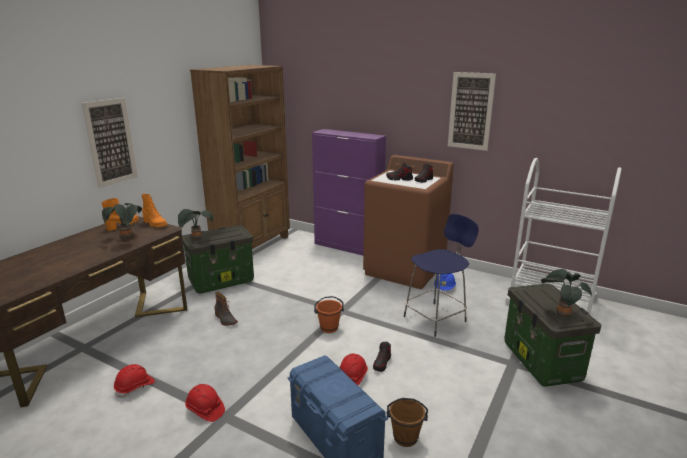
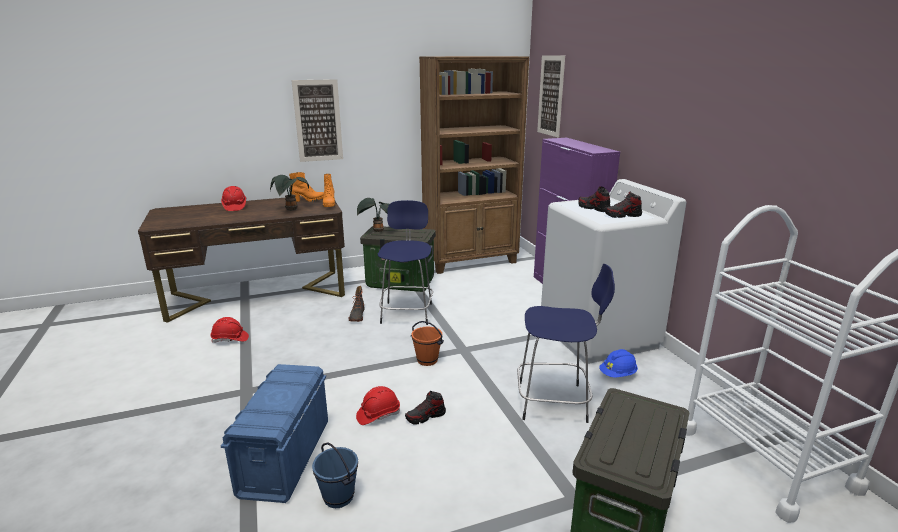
camera: 40 degrees right, 0 degrees up
(205, 410) = (242, 379): red hard hat -> red hard hat (234, 207)
(262, 301) = (407, 312): none -> blue stool
(405, 269) = (598, 336): brown washing machine -> white washing machine
(405, 438) = (338, 497): brown bucket -> blue bucket
(470, 111) = (719, 123): picture -> picture (551, 96)
(561, 314) = (623, 451): potted plant -> none

